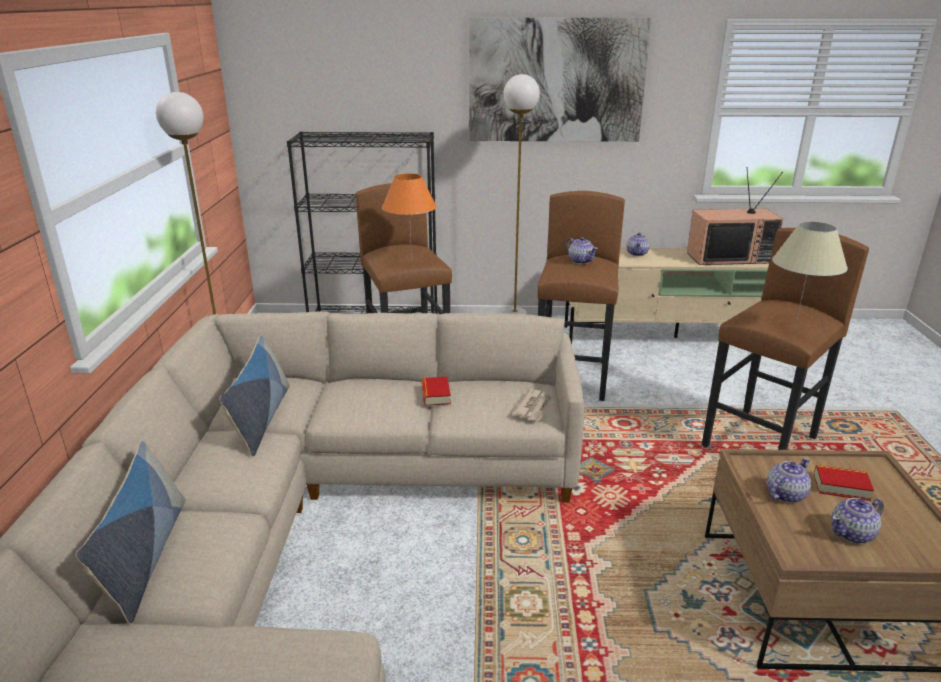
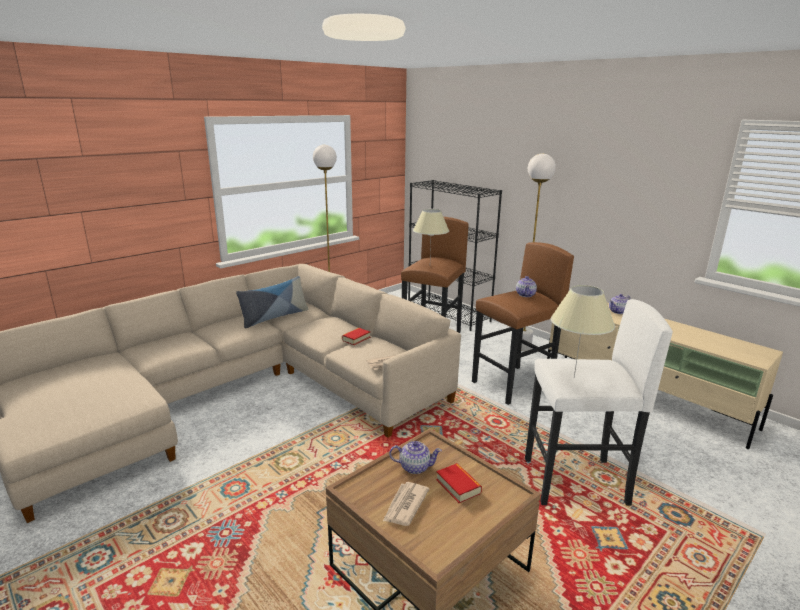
camera: 45 degrees right, 5 degrees down
(145, 556) = (160, 342): pillow -> none
(411, 260) = (429, 266): orange table lamp -> beige table lamp
(556, 81) = (588, 162): picture -> none
(730, 257) = (698, 338): television -> none
(761, 442) = (575, 482): brown stool -> white stool
(852, 534) = (405, 505): teapot -> newspaper

